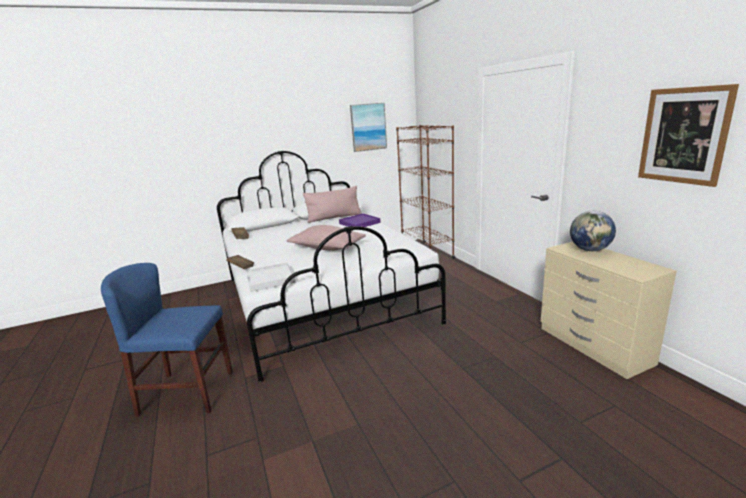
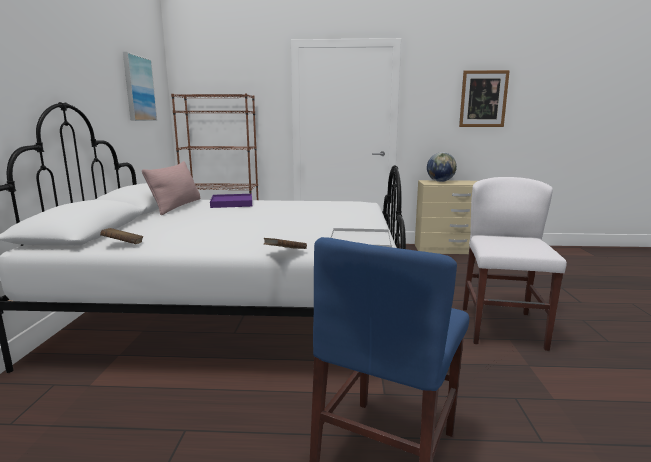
camera: 65 degrees left, 5 degrees down
(327, 248) = (294, 219): pink pillow -> none
(380, 416) = (502, 327): none -> white chair

